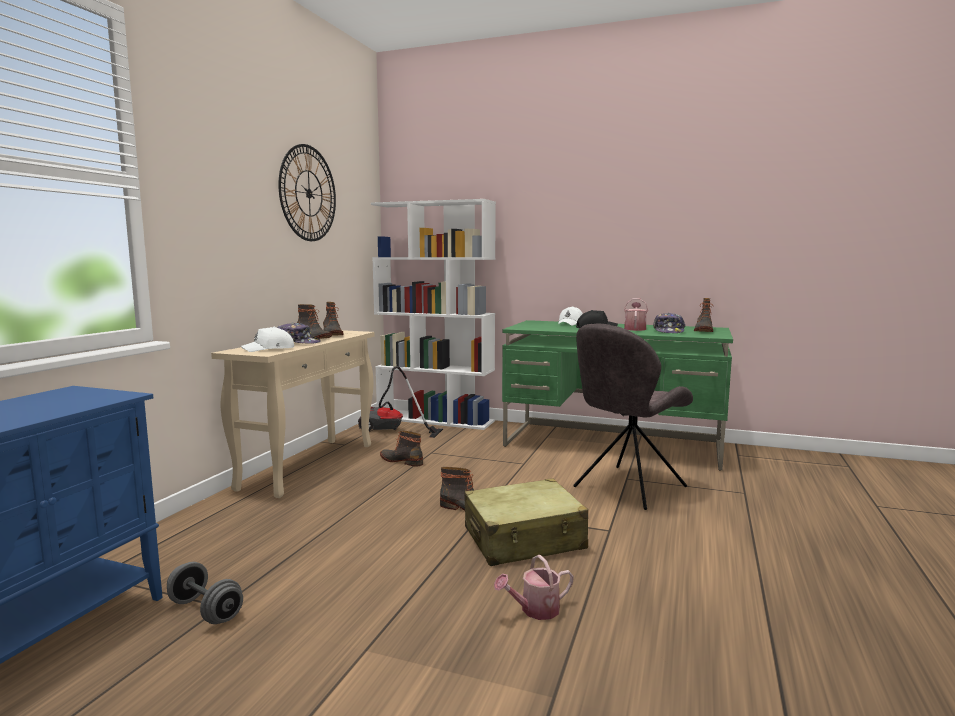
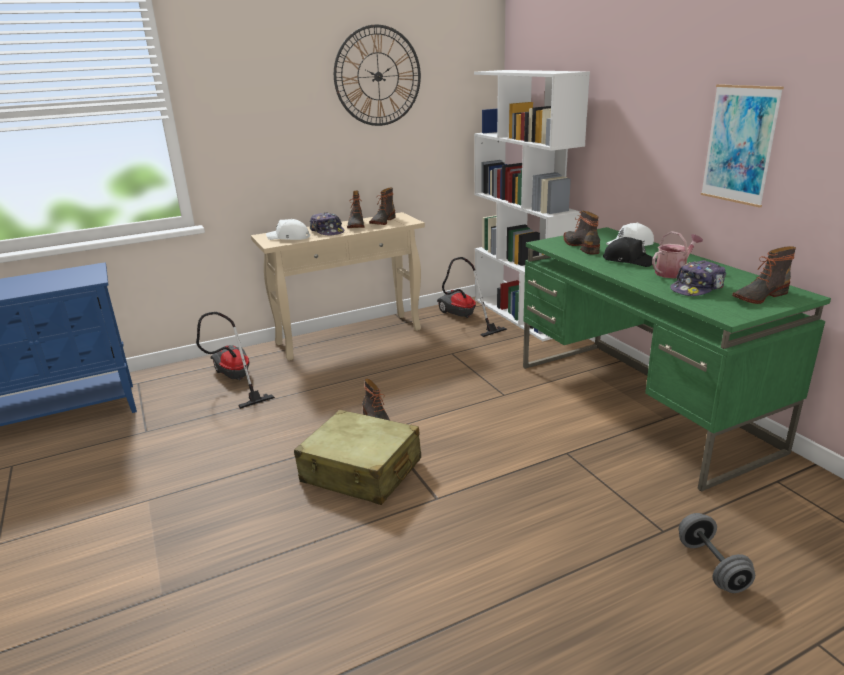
camera: 45 degrees right, 15 degrees up
(205, 611) = (137, 430): grey dumbbell -> grey dumbbell (711, 566)
(246, 530) = (235, 380): none -> vacuum cleaner
(402, 461) = (415, 354): boot -> boot (582, 246)
(535, 610) = (260, 532): watering can -> none
(627, 488) = (544, 464): grey chair -> none
(642, 242) = (739, 145): none -> picture

